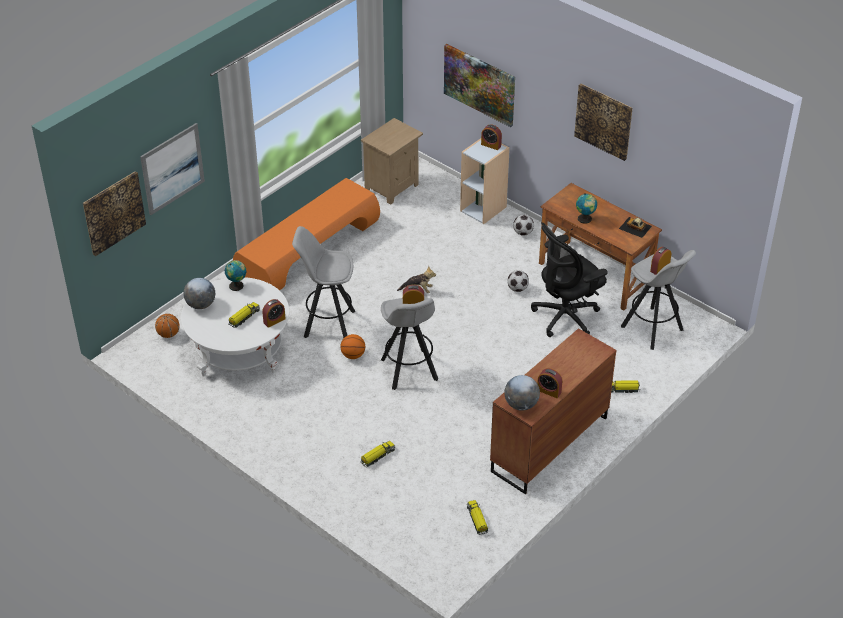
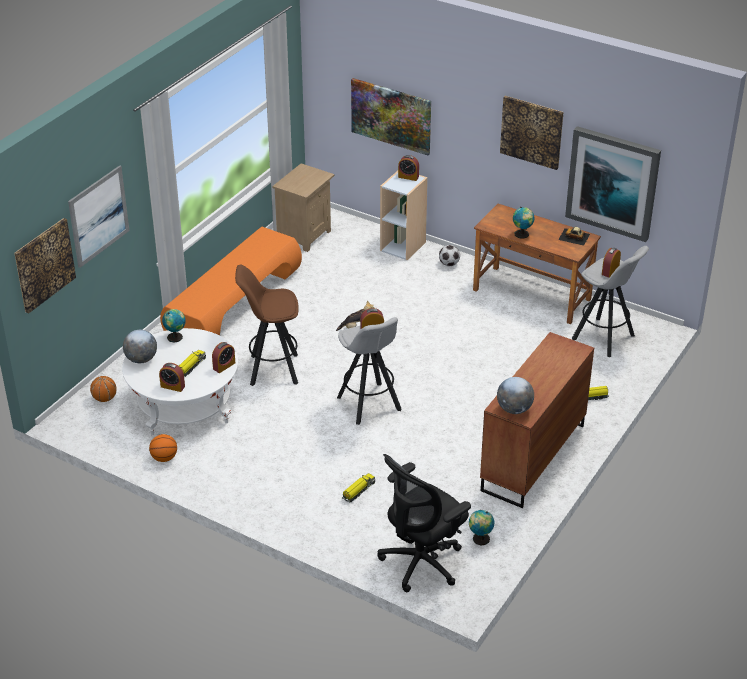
camera: 10 degrees left, 5 degrees down
(327, 323) = (272, 369): grey stool -> brown stool
(353, 355) = (306, 397): basketball -> basketball (164, 458)
(477, 520) = (480, 539): toy truck -> globe
(517, 289) = (458, 316): football -> none
(549, 391) = (538, 393): alarm clock -> alarm clock (172, 386)
(567, 314) = (515, 334): black office chair -> black office chair (423, 559)
(675, 181) = (613, 182): none -> picture

